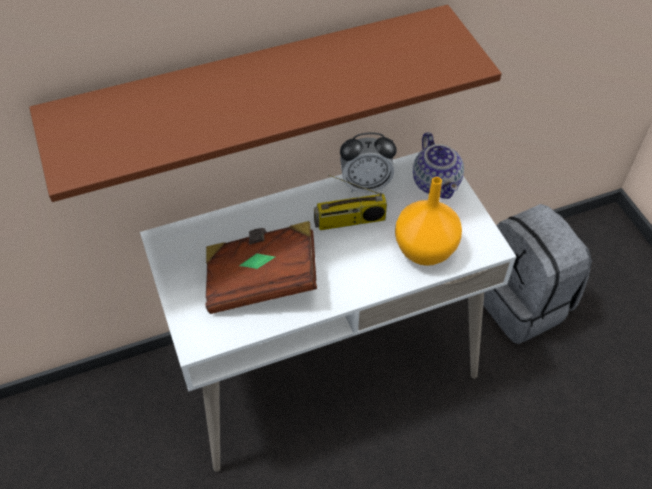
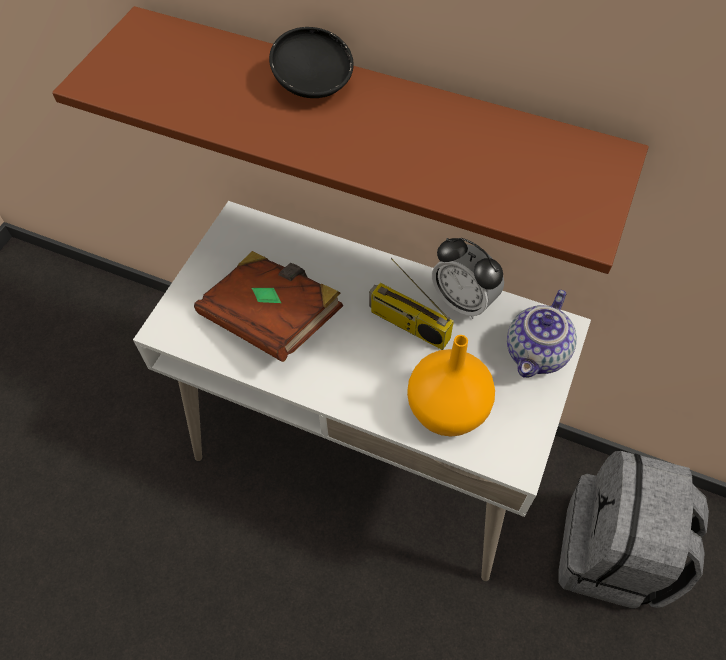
camera: 45 degrees right, 5 degrees up
(230, 81) = (313, 86): none -> black bowl

